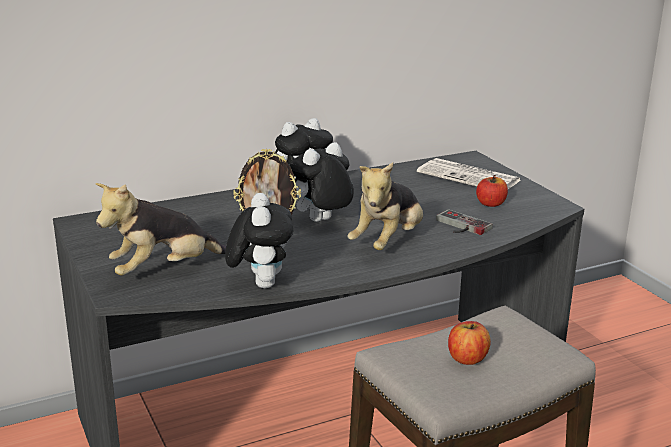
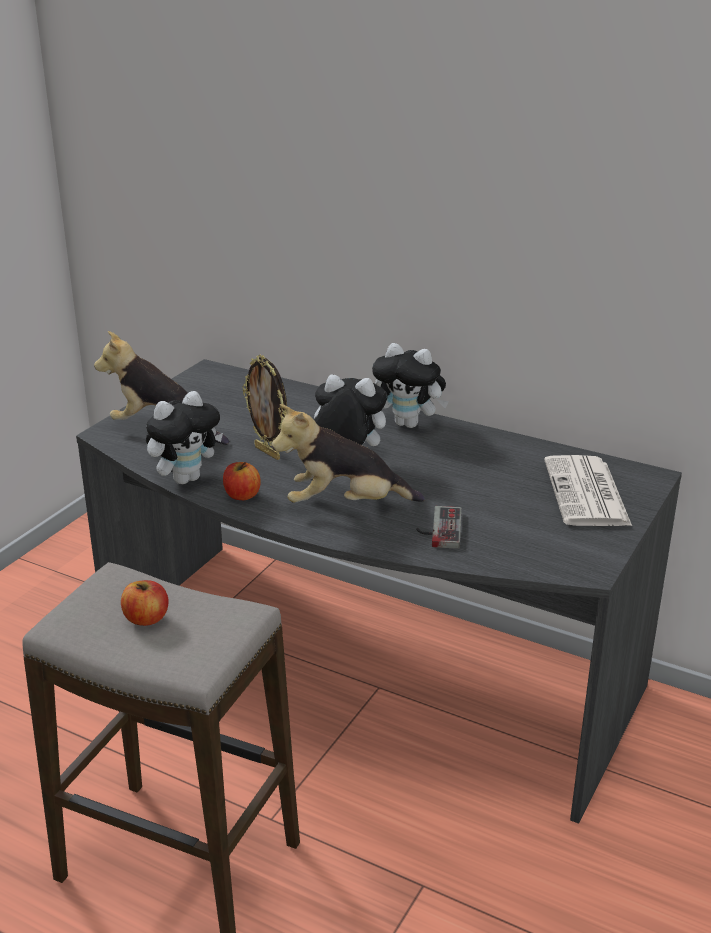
camera: 55 degrees right, 5 degrees up
(491, 204) = (527, 528): apple -> apple (242, 495)

